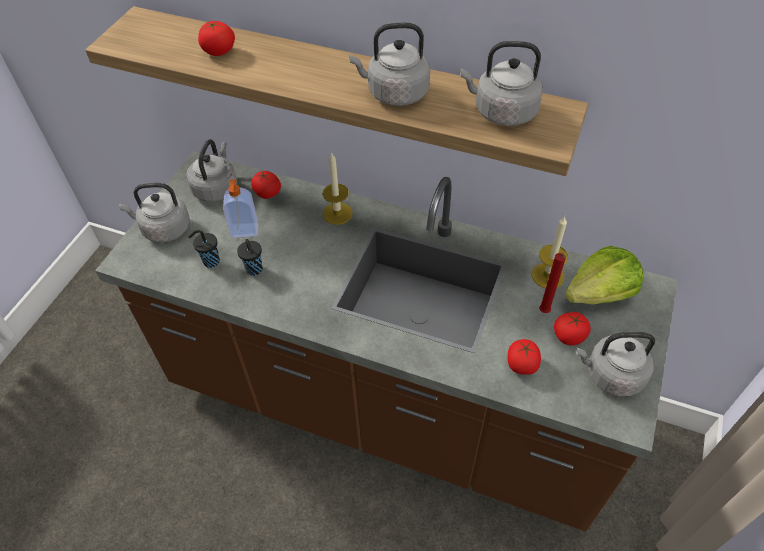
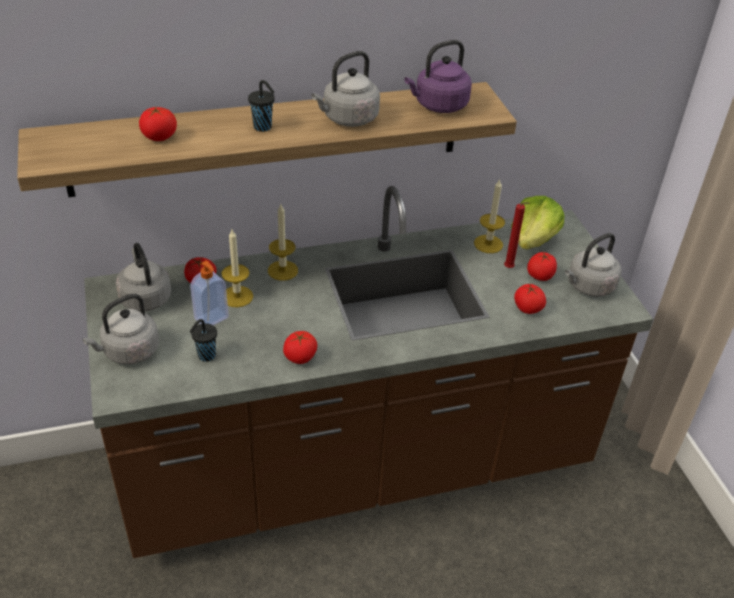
camera: 40 degrees left, 10 degrees down
(254, 270) = (255, 343): black cup -> black cup (263, 127)
(276, 301) = (300, 357): none -> tomato
(281, 220) = (237, 296): none -> candle
(501, 112) = (438, 105): grey kettle -> purple kettle

